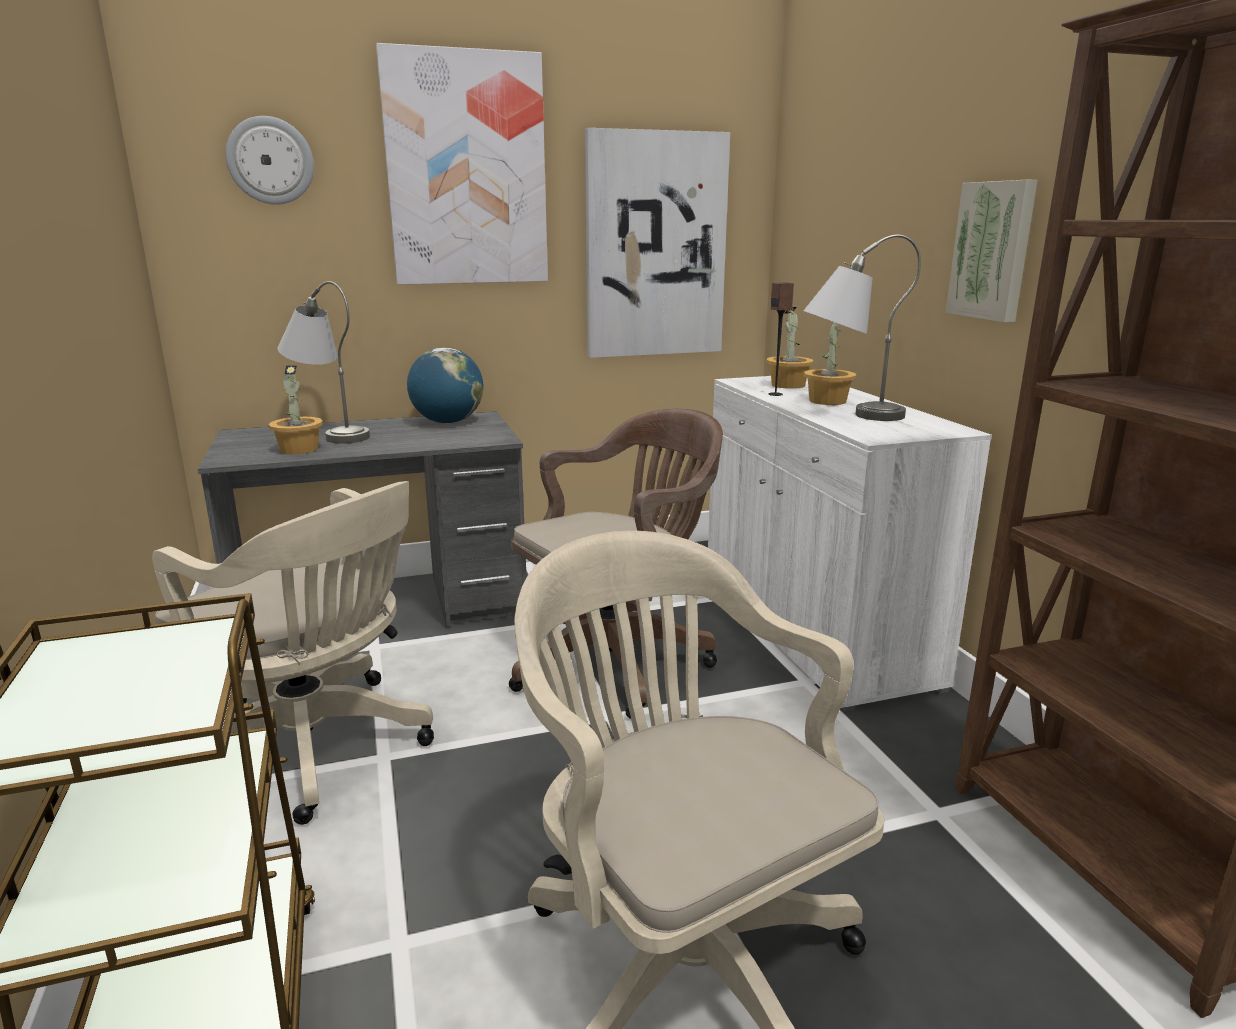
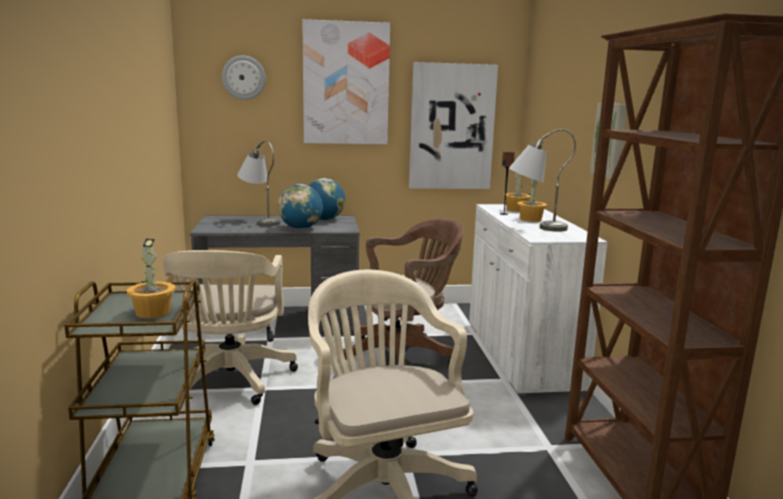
camera: 10 degrees right, 5 degrees down
(299, 449) = (242, 227): potted plant -> potted plant (153, 312)
(316, 749) = (230, 381): beige office chair -> beige office chair turned 45 degrees clockwise
(412, 443) = (300, 228): none -> globe

